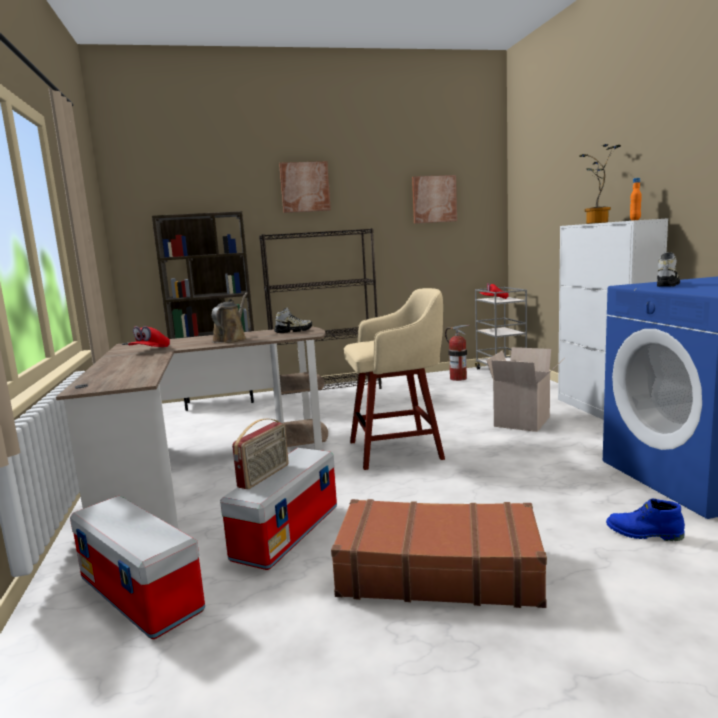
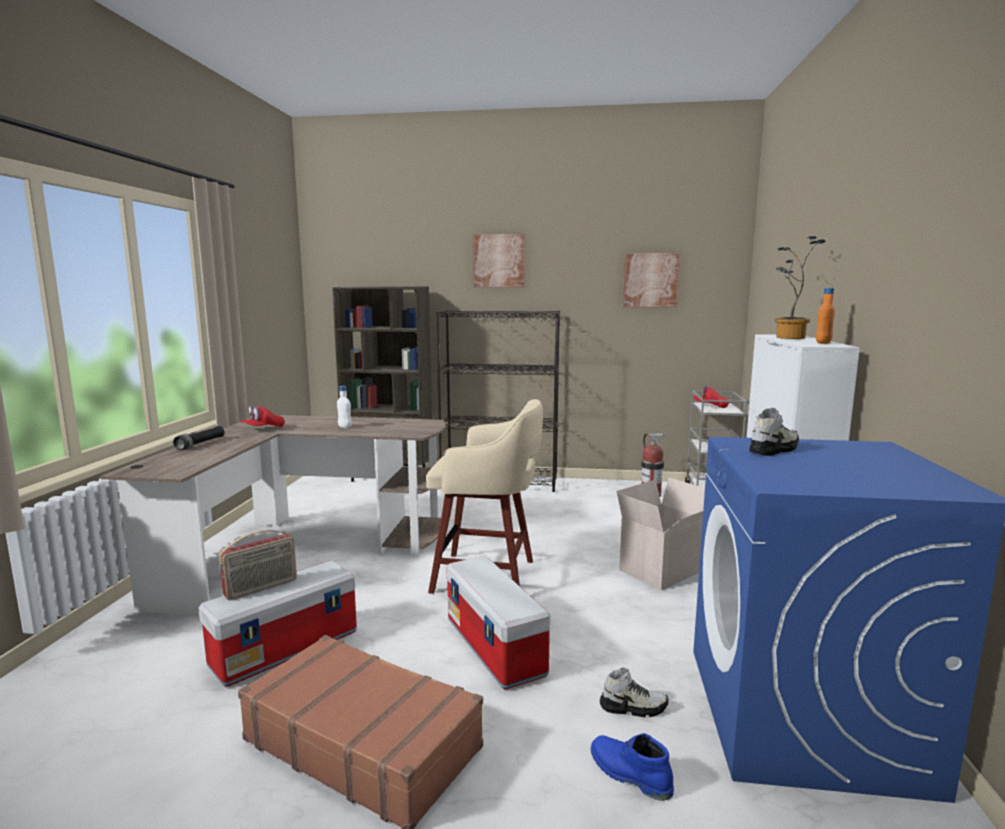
camera: 20 degrees right, 0 degrees up
(110, 366) = (200, 444): none -> black flashlight
(142, 594) = (114, 678): storage box -> storage box (496, 647)
(231, 339) = (344, 427): brown watering can -> white bottle
(293, 331) = (415, 425): shoe -> shoe (633, 707)

